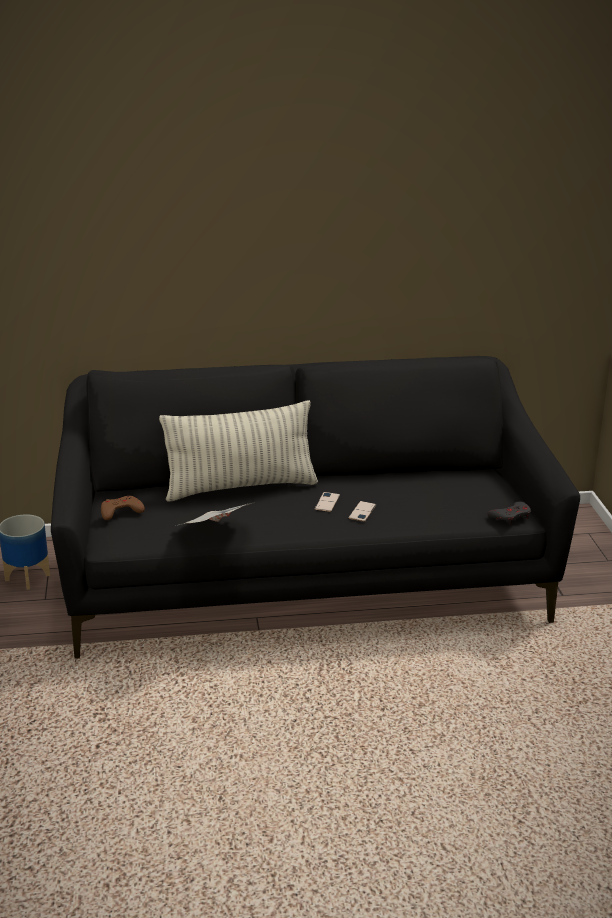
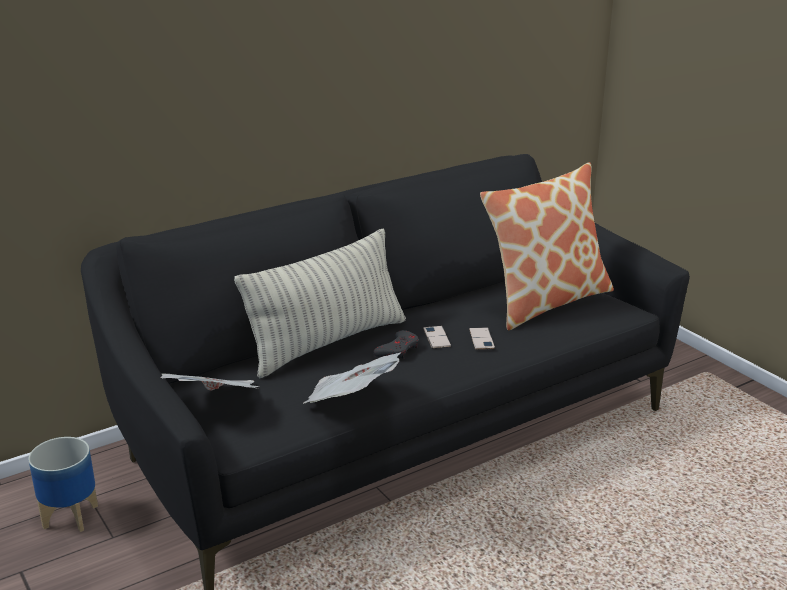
camera: 25 degrees left, 0 degrees up
(121, 511) = (216, 403): brown game controller -> newspaper
(451, 494) = (545, 301): none -> pillow
(511, 516) = (620, 310): grey game controller -> grey game controller (398, 349)

